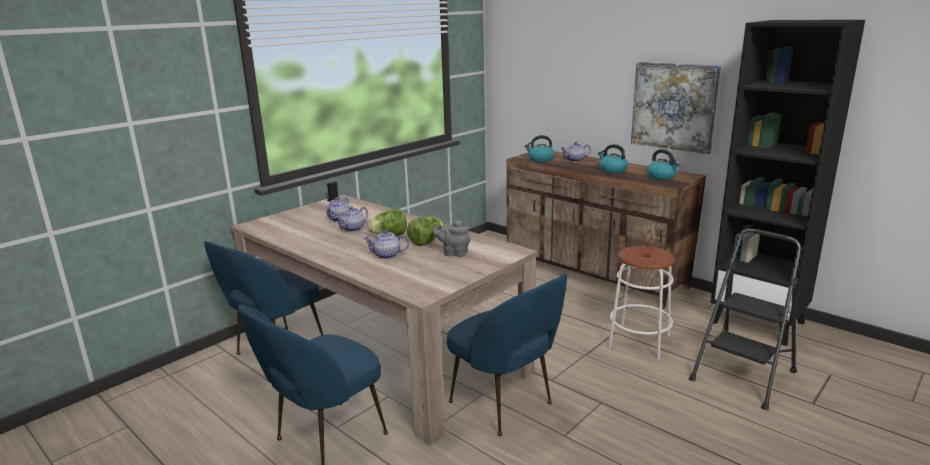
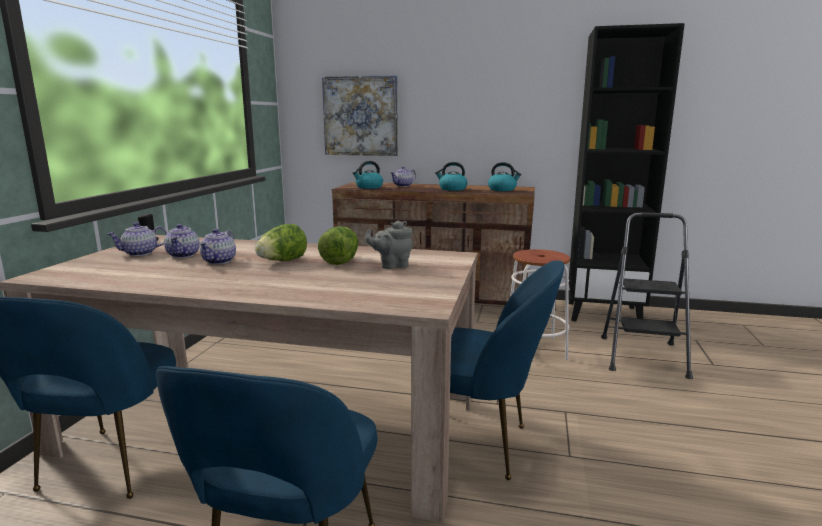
camera: 30 degrees left, 5 degrees down
(386, 255) = (310, 278): teapot -> teapot (140, 253)
(674, 106) = (499, 124): picture -> picture (361, 116)

